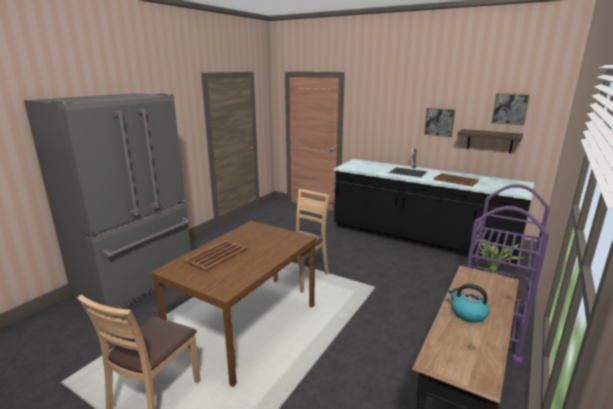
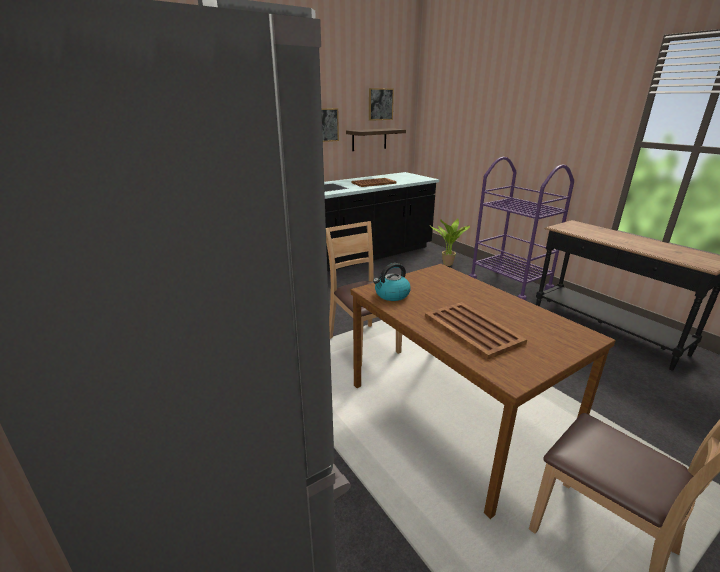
camera: 65 degrees left, 5 degrees up
(468, 313) = (630, 242): kettle -> kettle (391, 295)

